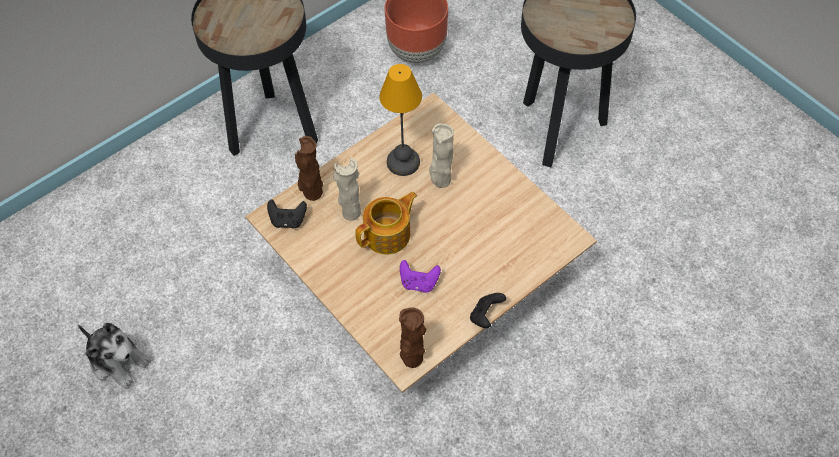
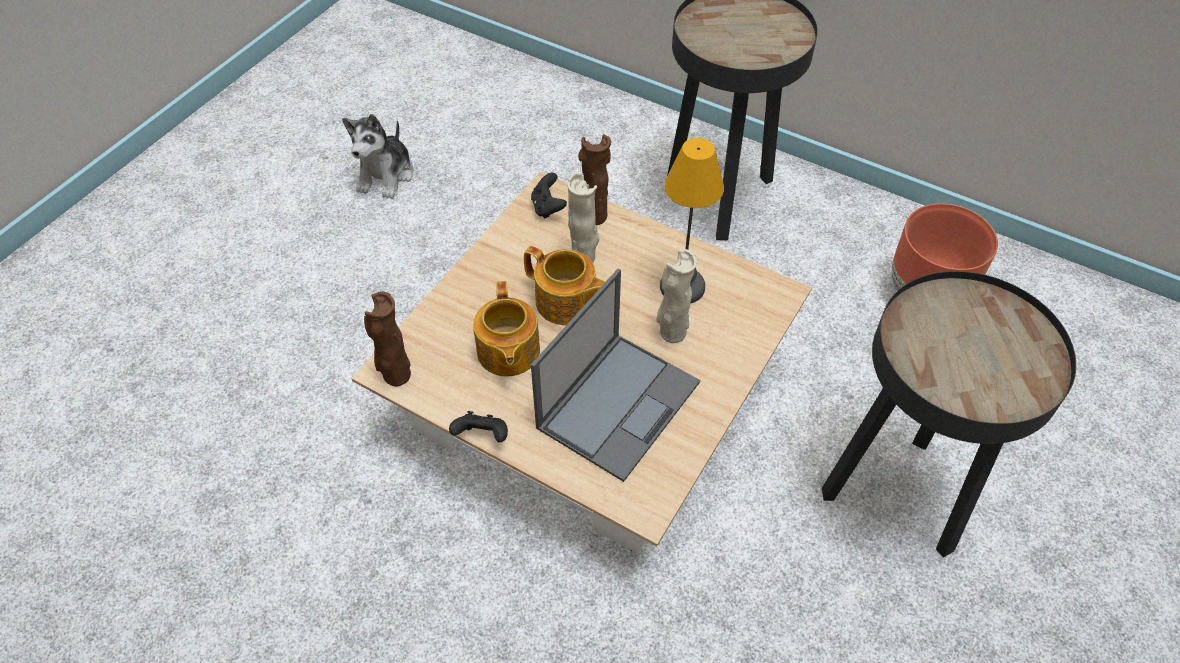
camera: 70 degrees right, 5 degrees down
(419, 283) = (507, 352): purple game controller -> teapot
(487, 228) = (619, 403): none -> laptop

